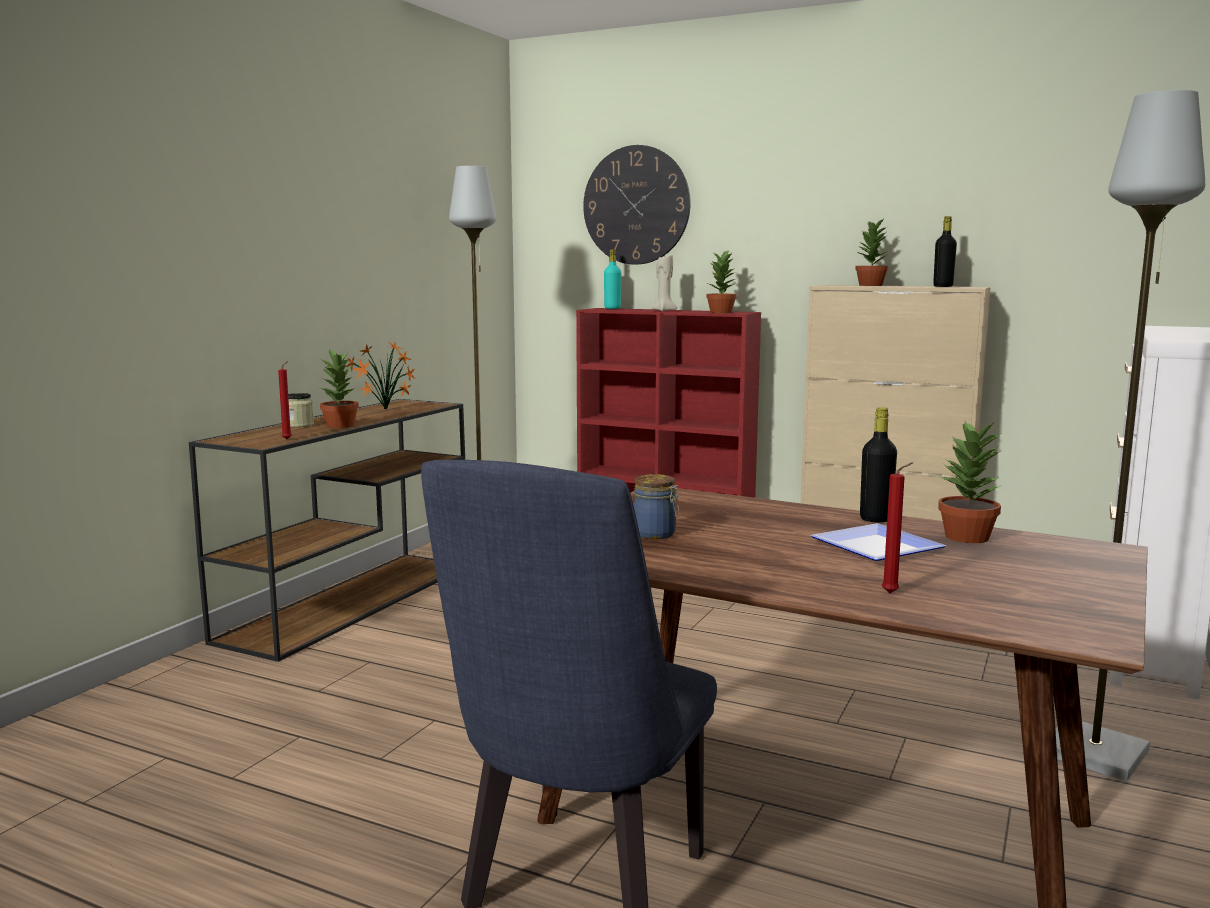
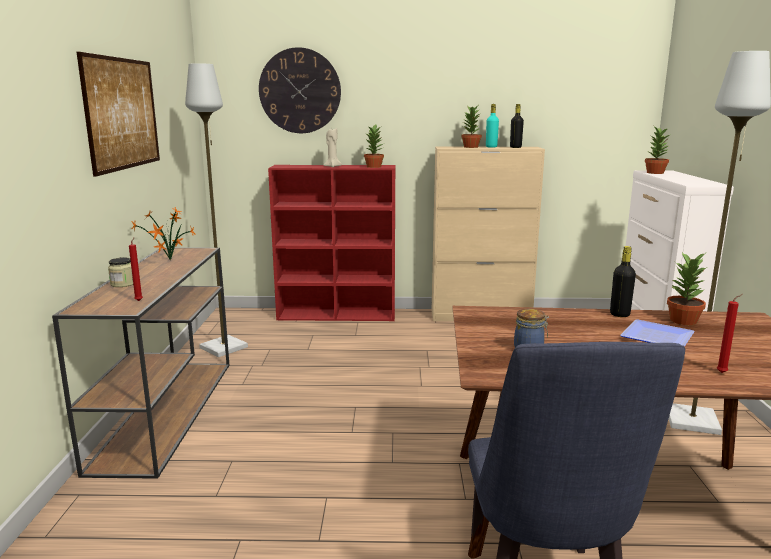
camera: 25 degrees left, 5 degrees up
(340, 425) = (160, 280): potted plant -> potted plant (654, 173)
(352, 226) = (122, 113): none -> picture
(612, 308) = (289, 165): turquoise bottle -> turquoise bottle (491, 147)

